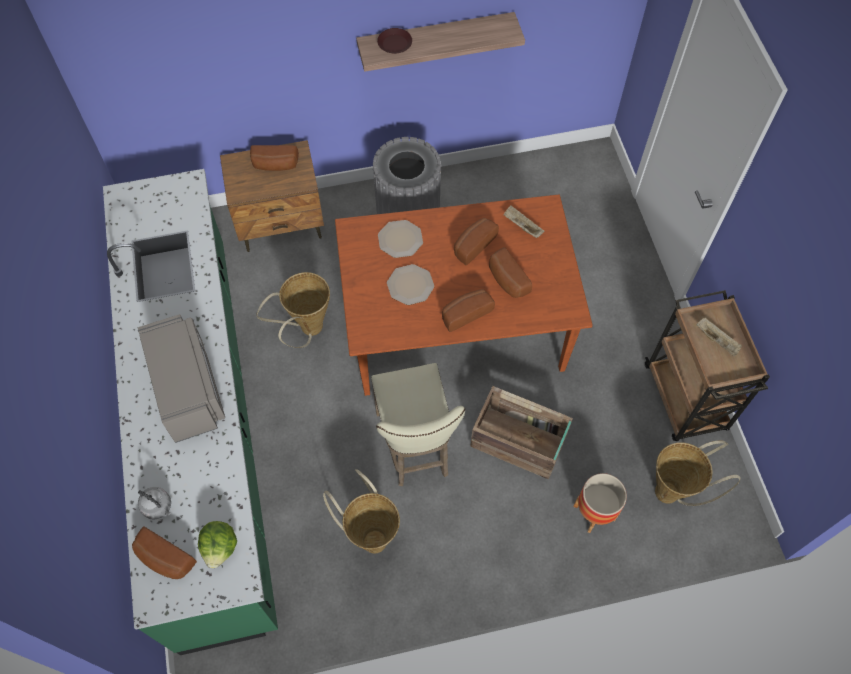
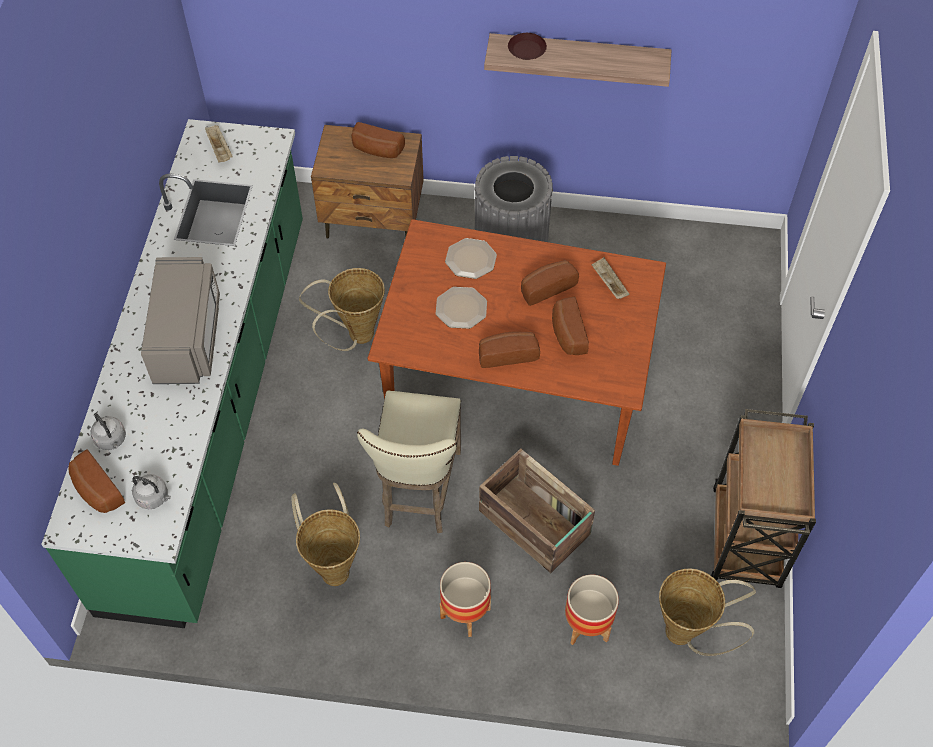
camera: 20 degrees right, 5 degrees down
(220, 547) = (154, 498): lettuce -> grey kettle
(494, 537) = (465, 613): none -> planter
(717, 340) = (774, 466): beige tray -> beige tray (220, 150)

